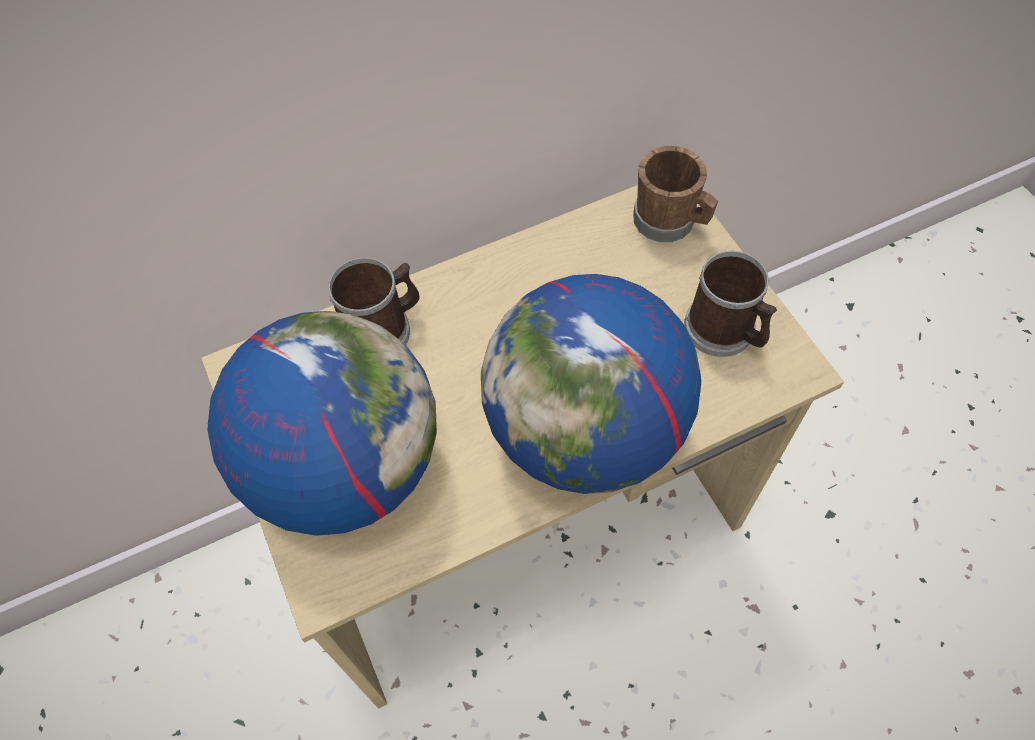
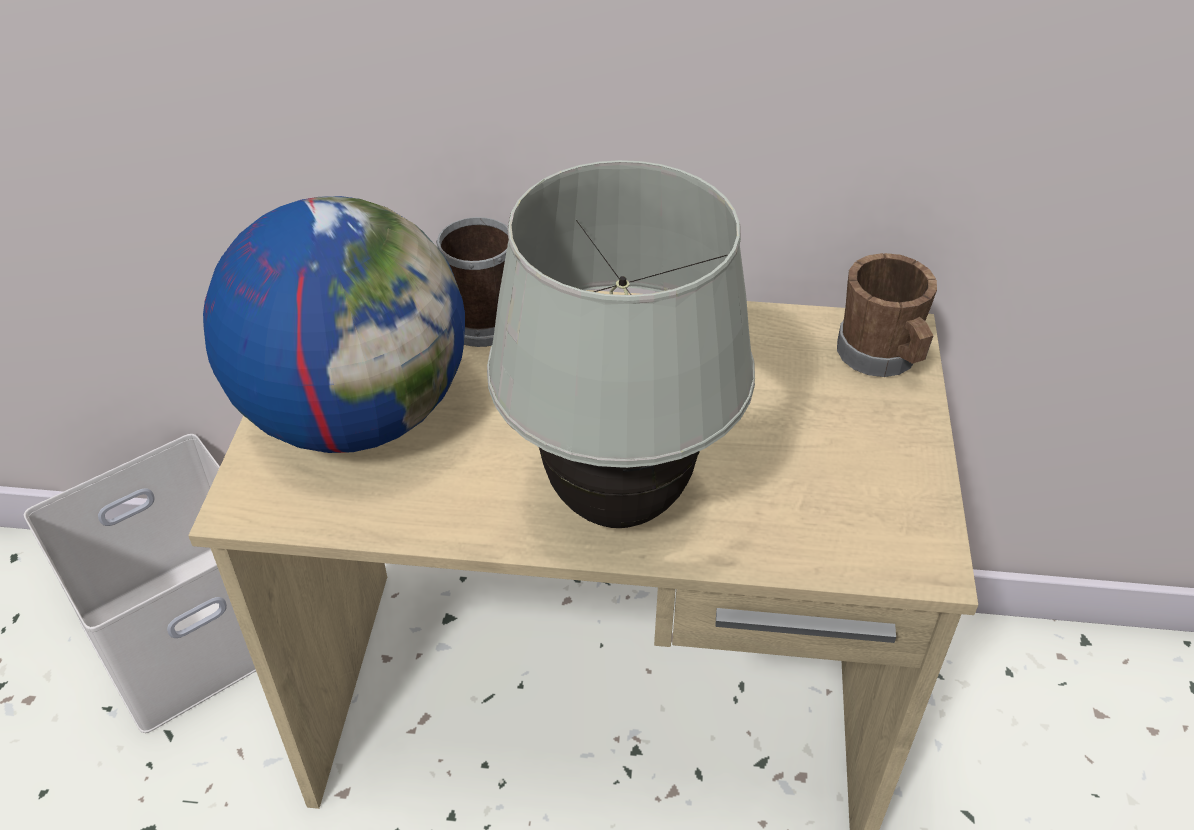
camera: 30 degrees right, 15 degrees down
(194, 635) = (192, 626): none -> white storage box
(585, 433) = (619, 503): globe -> white table lamp
(725, 332) = (862, 486): mug -> none

